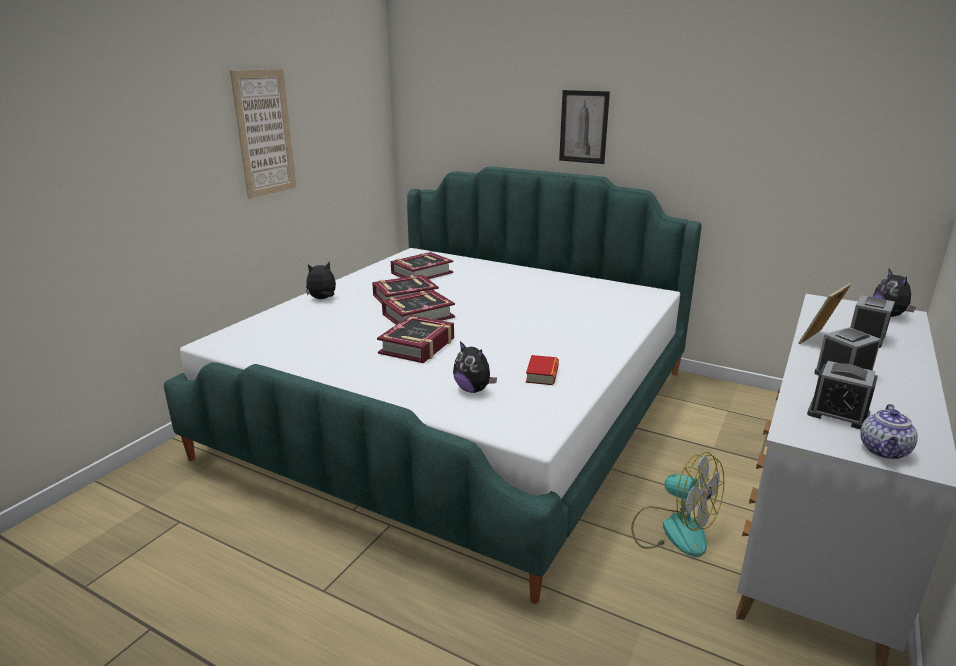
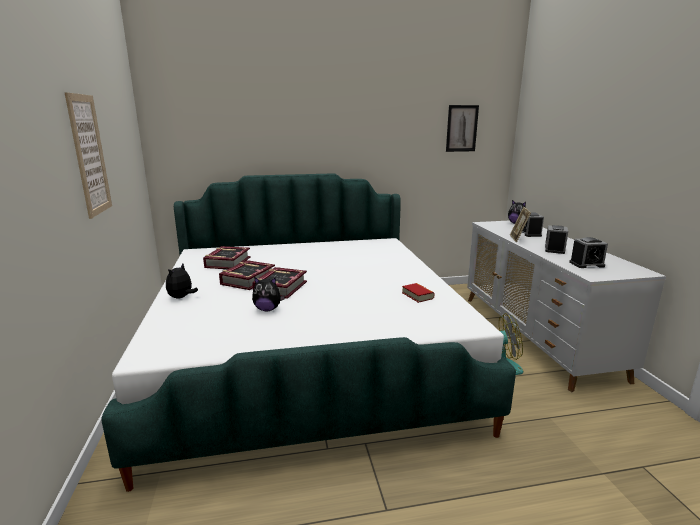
camera: 40 degrees left, 5 degrees down
(417, 346) = (318, 304): book -> none
(473, 389) = (400, 316): plush toy -> plush toy (267, 309)
(584, 127) = (314, 141): picture -> picture (461, 128)
(884, 451) = (625, 272): teapot -> none

